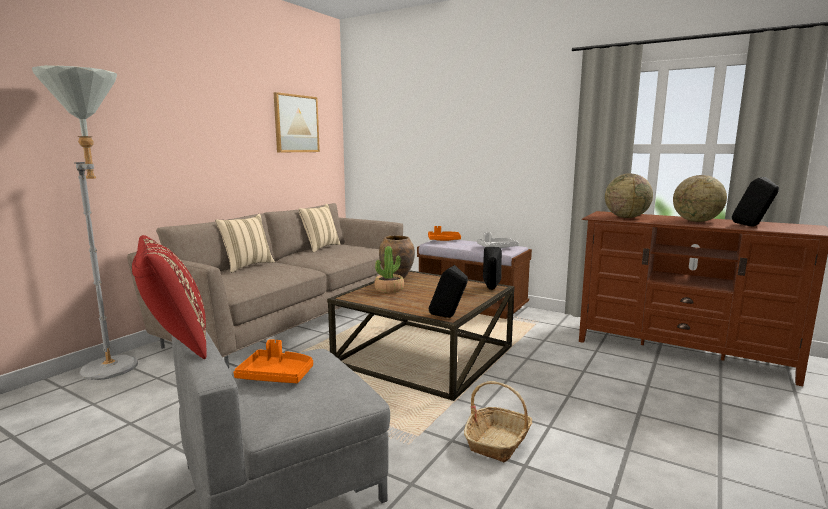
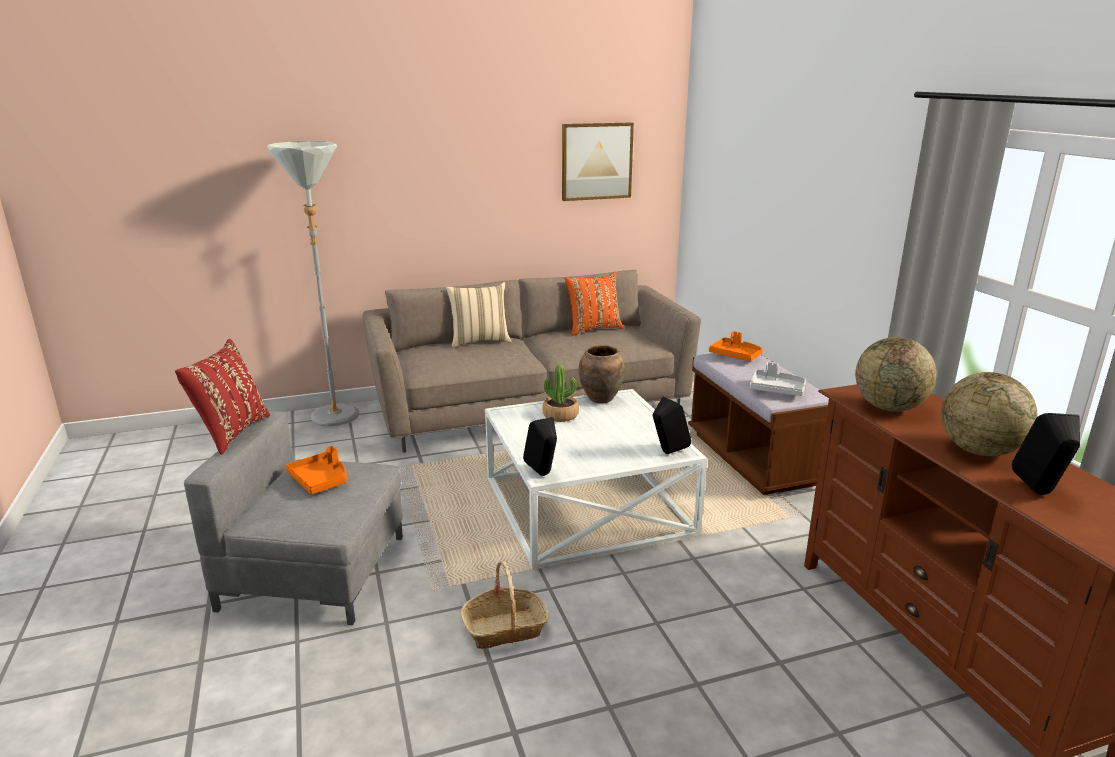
camera: 40 degrees right, 10 degrees up
(320, 248) = (593, 329): beige pillow -> orange pillow
(423, 355) = (586, 505): brown coffee table -> white coffee table

